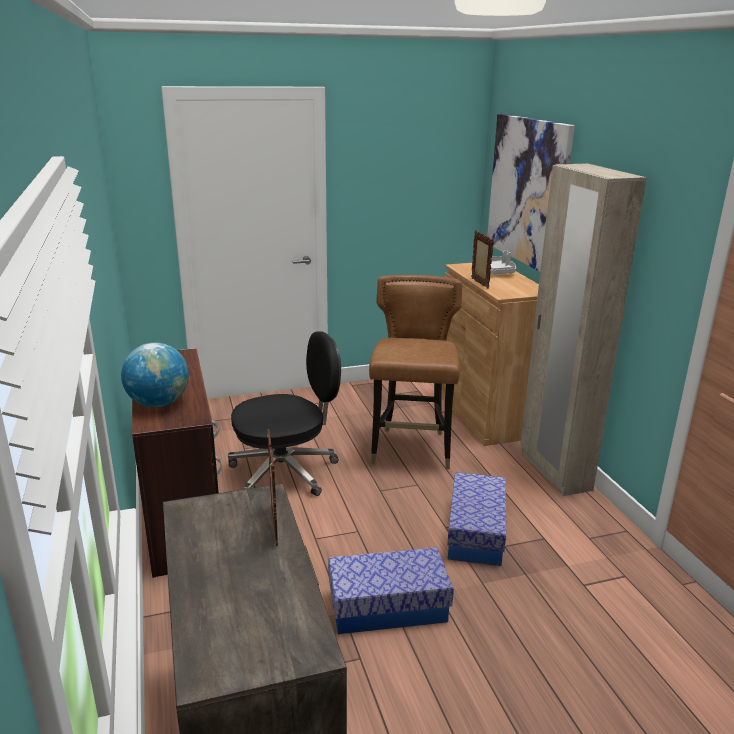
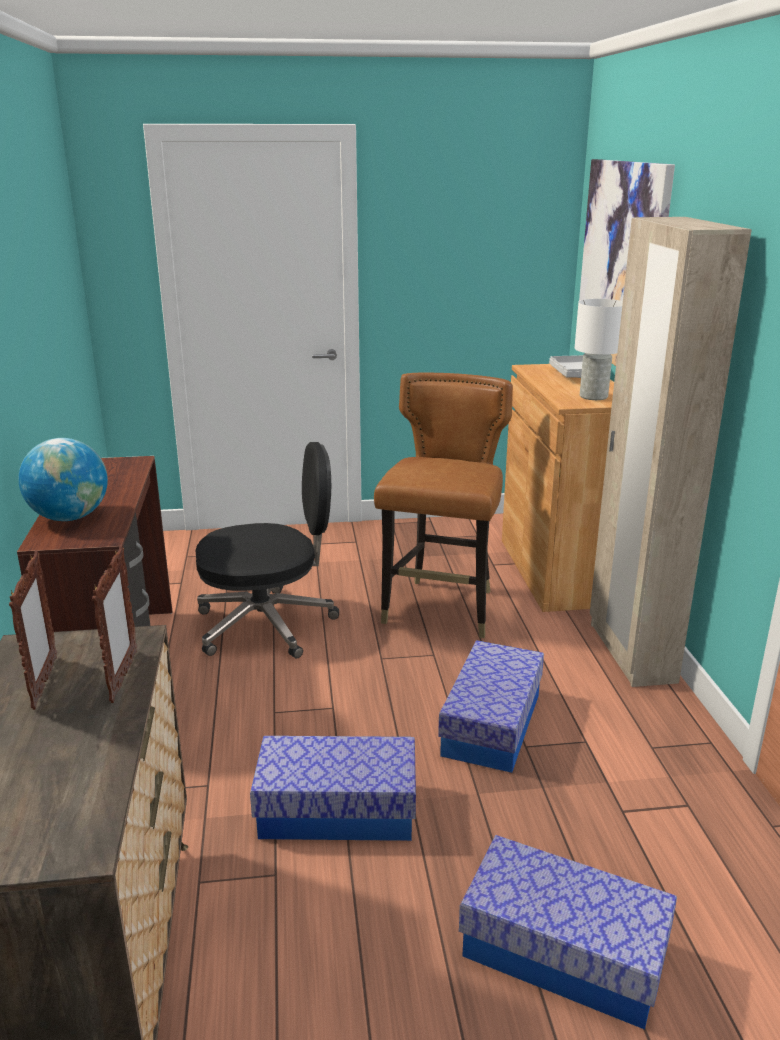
camera: 10 degrees right, 0 degrees up
(479, 283) = (545, 389): picture frame -> picture frame (44, 683)
(516, 288) = (592, 396): none -> white table lamp
(575, 686) = (563, 952): none -> storage box

